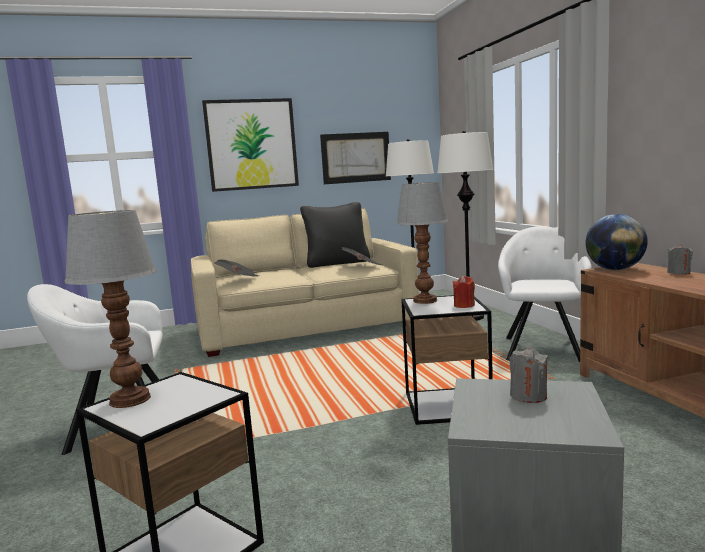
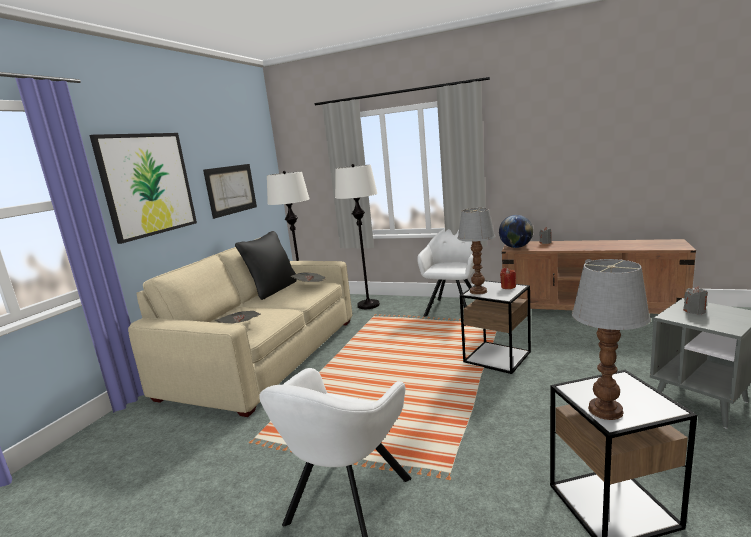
camera: 50 degrees left, 5 degrees up
(542, 347) = (453, 307): white armchair -> white armchair turned 60 degrees clockwise

